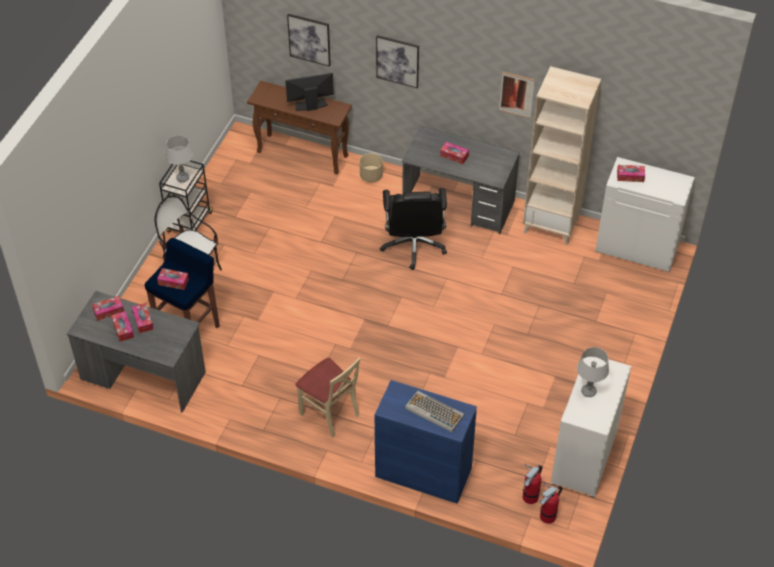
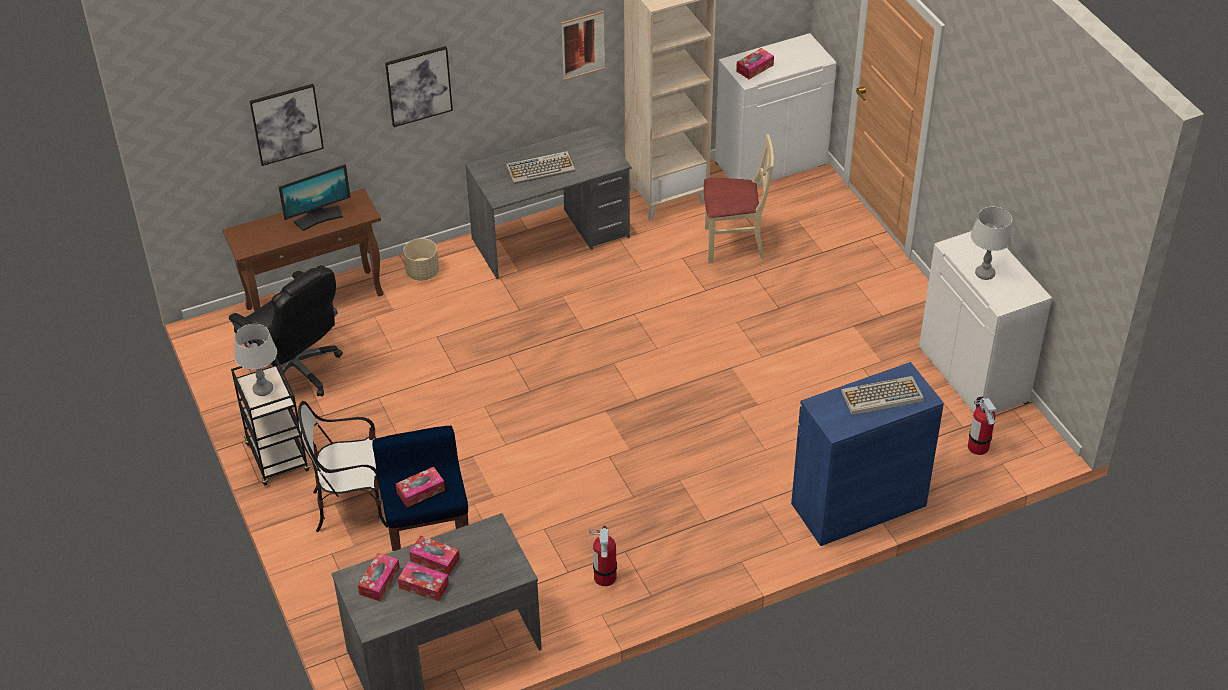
camera: 45 degrees left, 5 degrees down
(310, 105) = (318, 217): monitor -> monitor turned 150 degrees counterclockwise
(330, 413) = (695, 525): beige chair -> beige chair (734, 244)
(414, 246) = (559, 307): black office chair -> black office chair (295, 371)
(454, 156) = (541, 168): tissue box -> keyboard
(548, 516) = (1014, 450): fire extinguisher -> fire extinguisher (605, 577)

